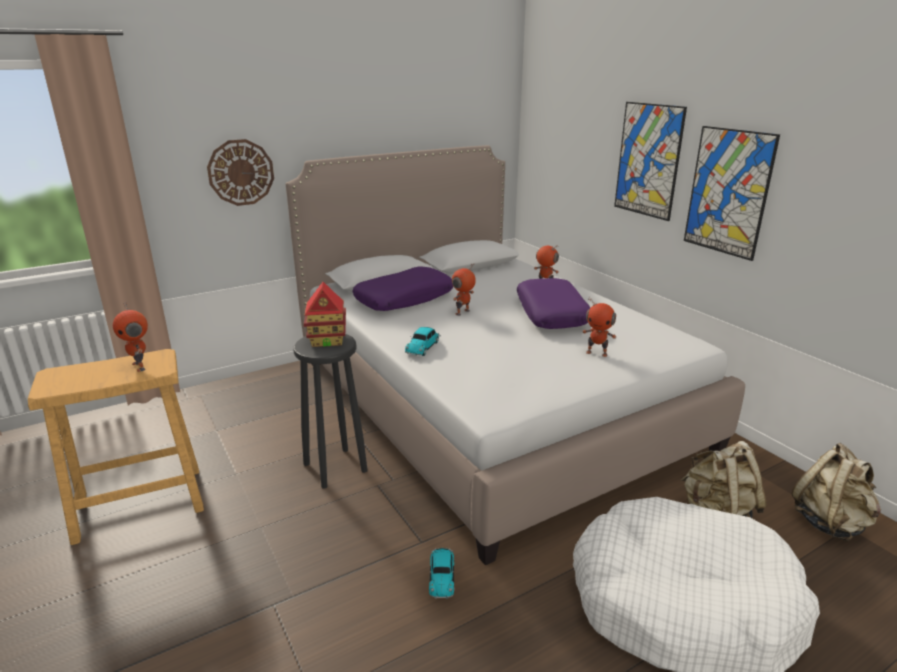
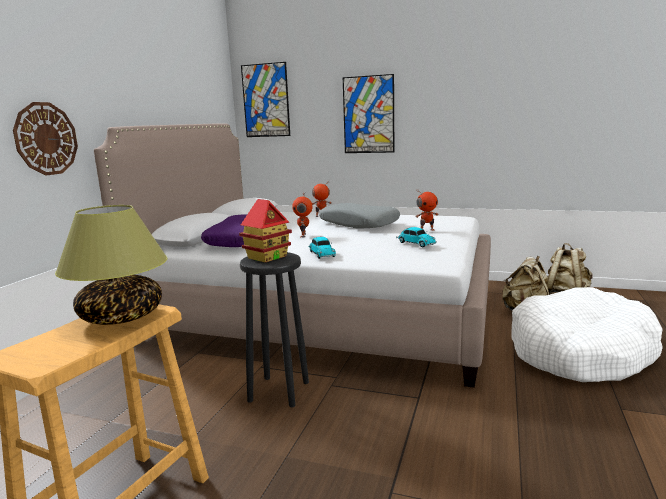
camera: 40 degrees left, 10 degrees down
(140, 366) = (122, 316): toy robot -> table lamp
(442, 575) = (462, 406): toy car -> toy car (415, 243)
(552, 313) = (359, 224): purple pillow -> grey pillow
(728, 192) = (436, 123): picture -> picture (266, 100)

